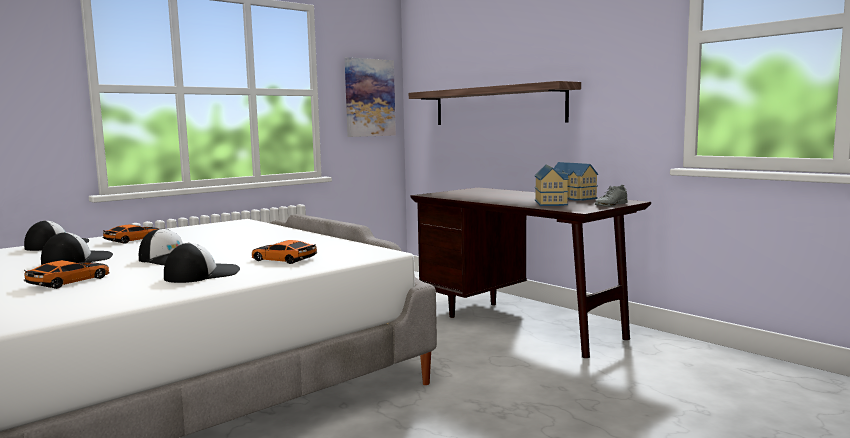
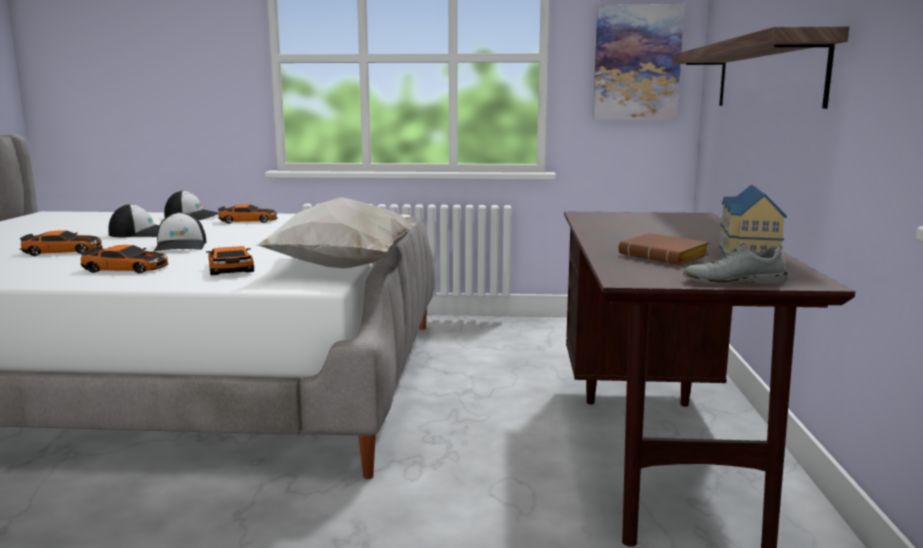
camera: 45 degrees right, 5 degrees up
(202, 274) = (127, 268): cap -> toy car
(358, 246) = (341, 269): none -> white pillow
(551, 202) = (666, 257): toy house -> brown book

